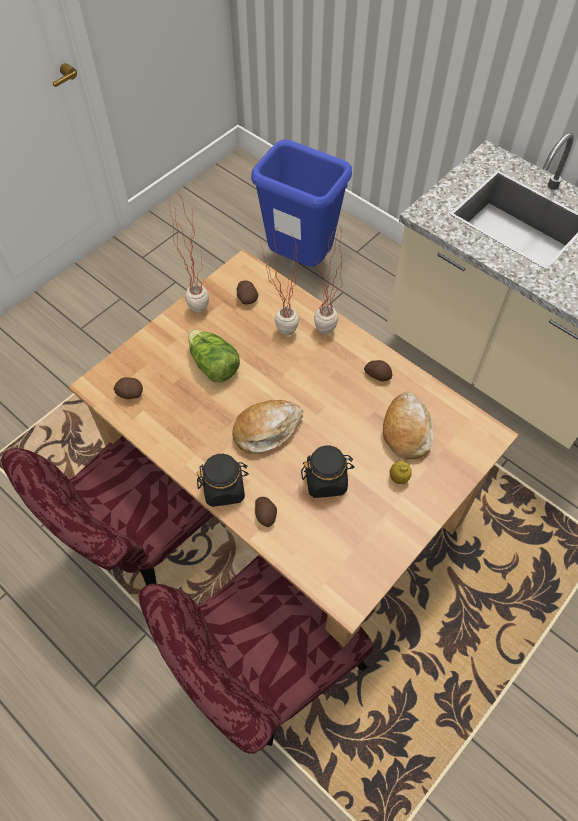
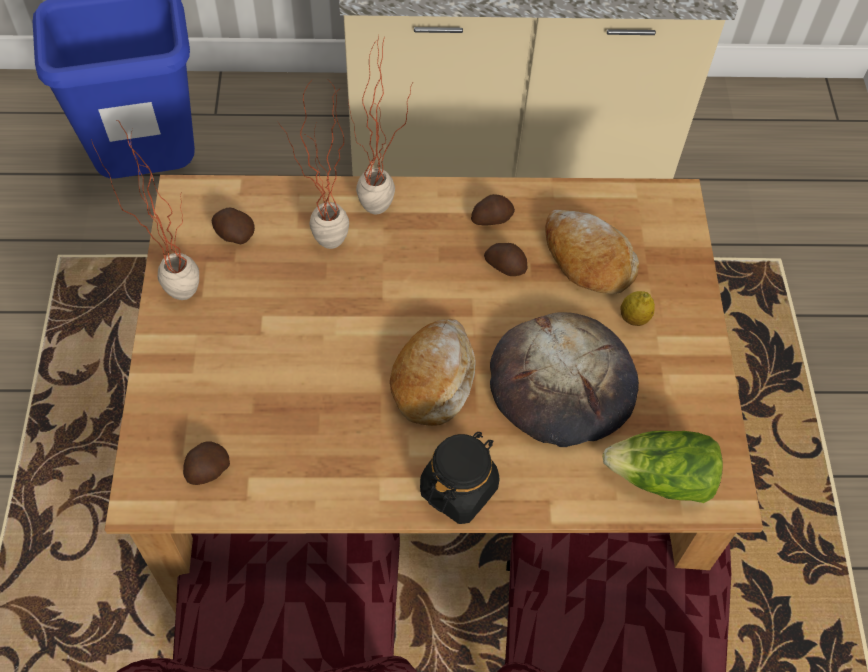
camera: 45 degrees left, 0 degrees up
(213, 365) = (281, 350): lettuce -> lettuce (661, 479)
(265, 514) = (538, 478): potato -> potato (505, 265)
(326, 480) = (562, 384): black jar -> bread

